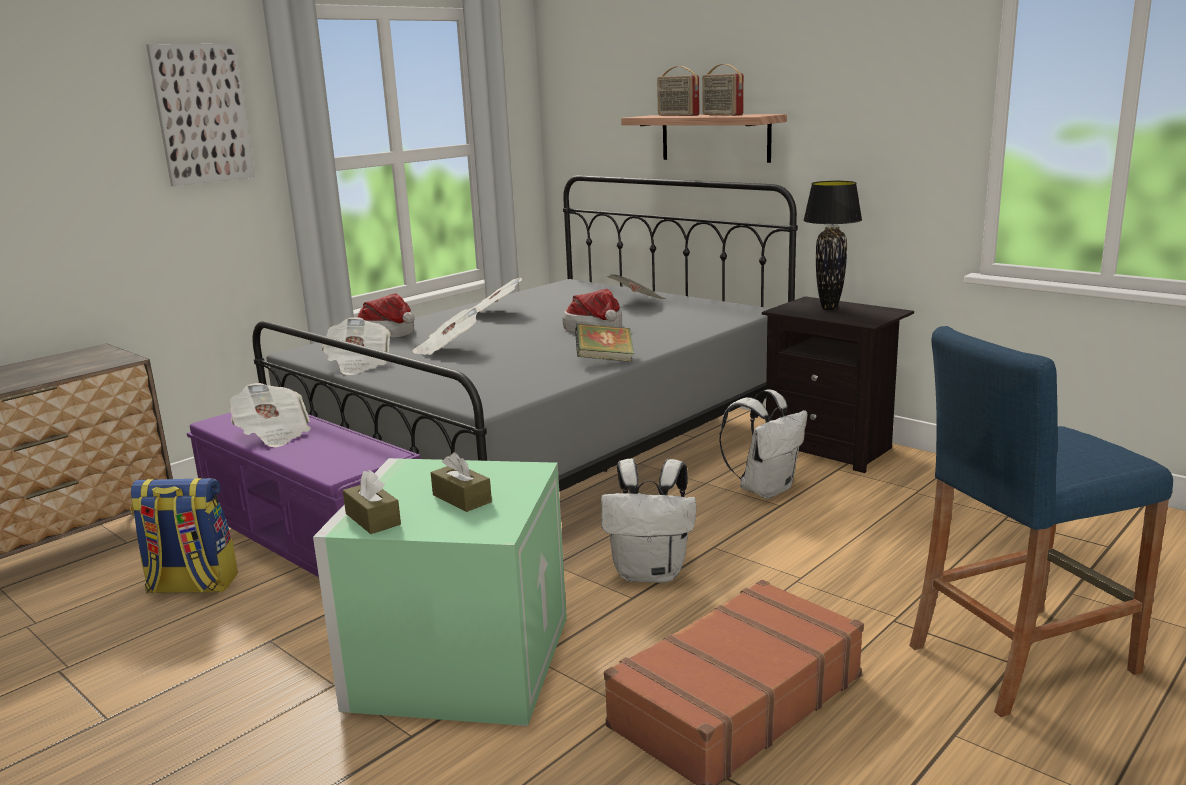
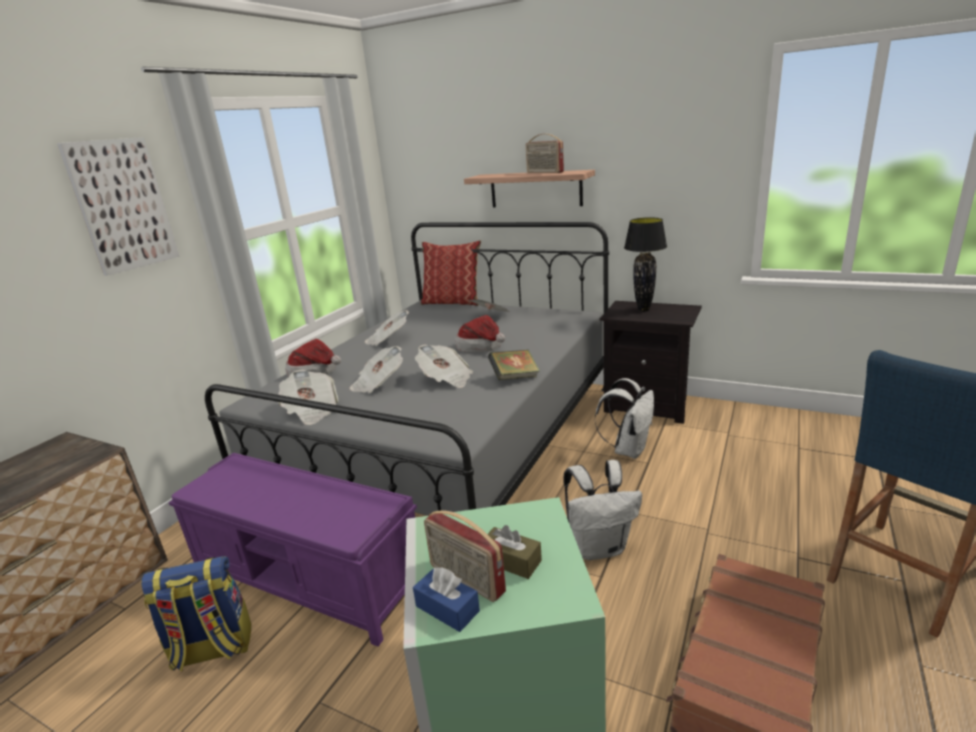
camera: 15 degrees left, 5 degrees up
(273, 434) = (262, 495): newspaper -> newspaper (446, 379)
(373, 519) = (447, 608): brown tissue box -> blue tissue box
(605, 284) = (453, 302): none -> pillow
(677, 115) = (507, 174): radio -> radio (466, 579)

